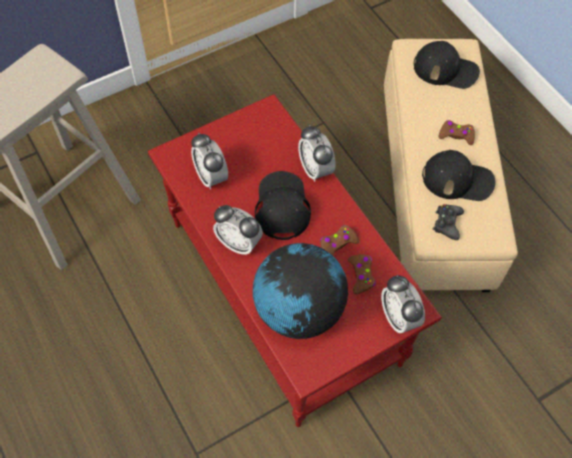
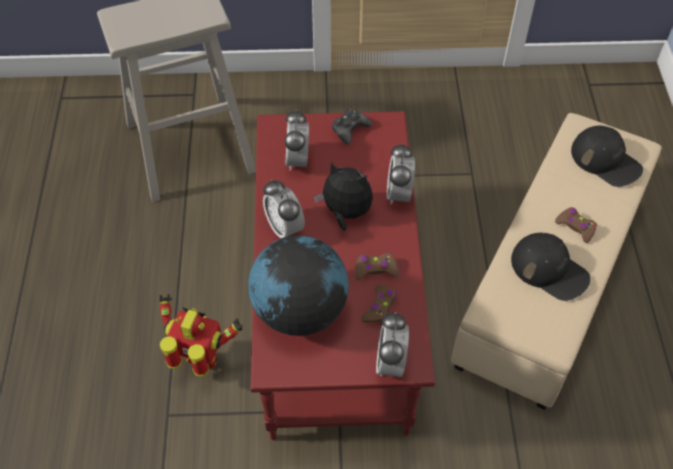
camera: 30 degrees right, 5 degrees down
(197, 392) = (201, 362): none -> toy robot
(282, 206) = (345, 213): black cap -> plush toy
(447, 224) = (510, 306): black game controller -> black game controller (350, 129)

